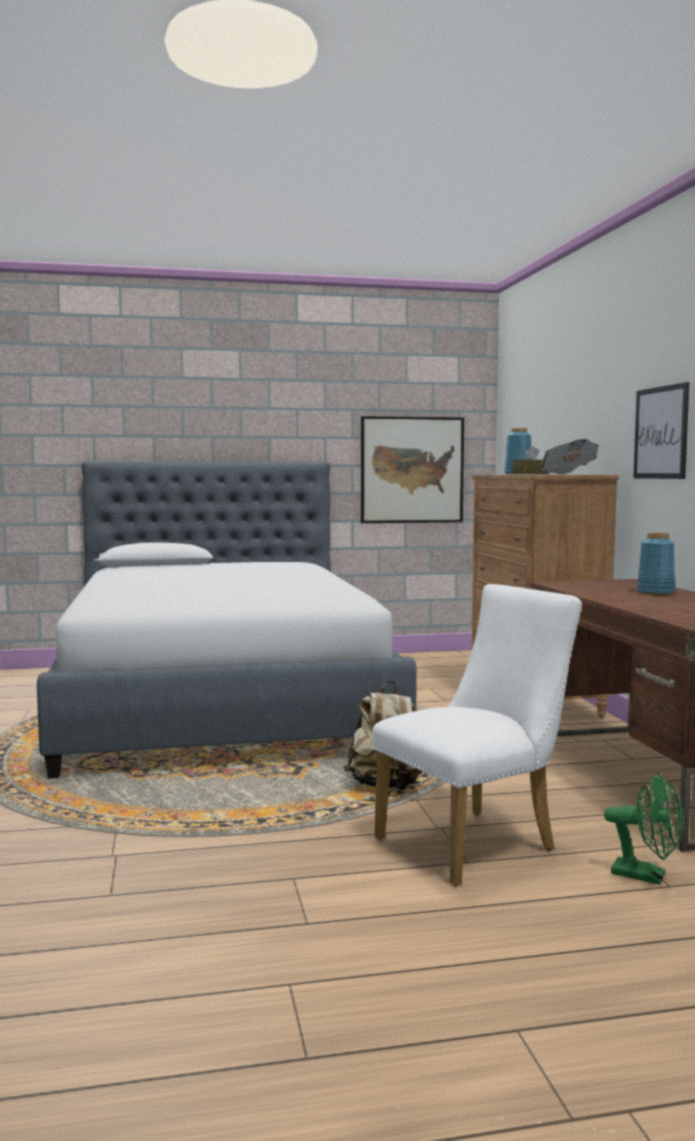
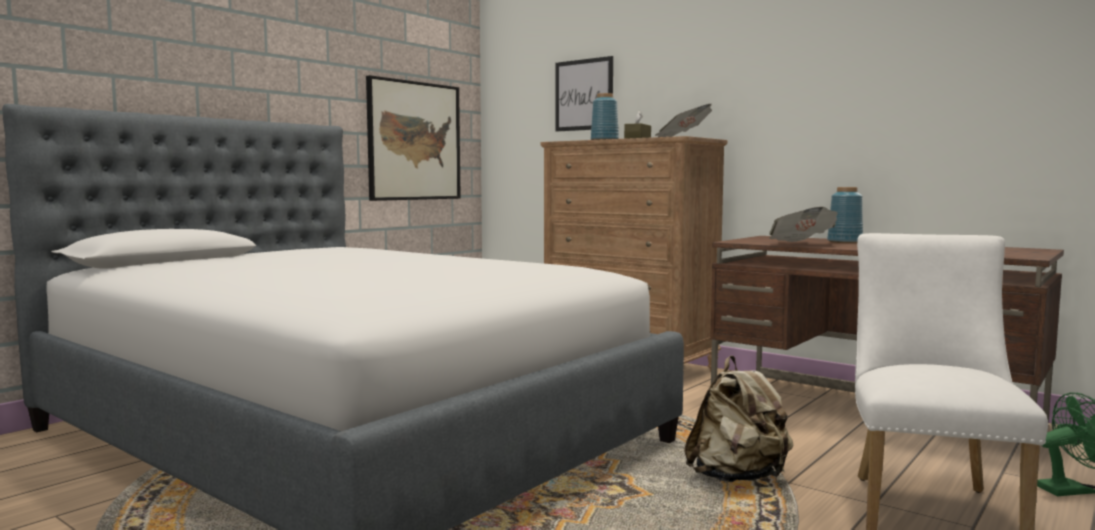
camera: 40 degrees left, 0 degrees up
(588, 591) = (801, 244): none -> newspaper
(661, 432) = (785, 100): picture -> picture (584, 95)

